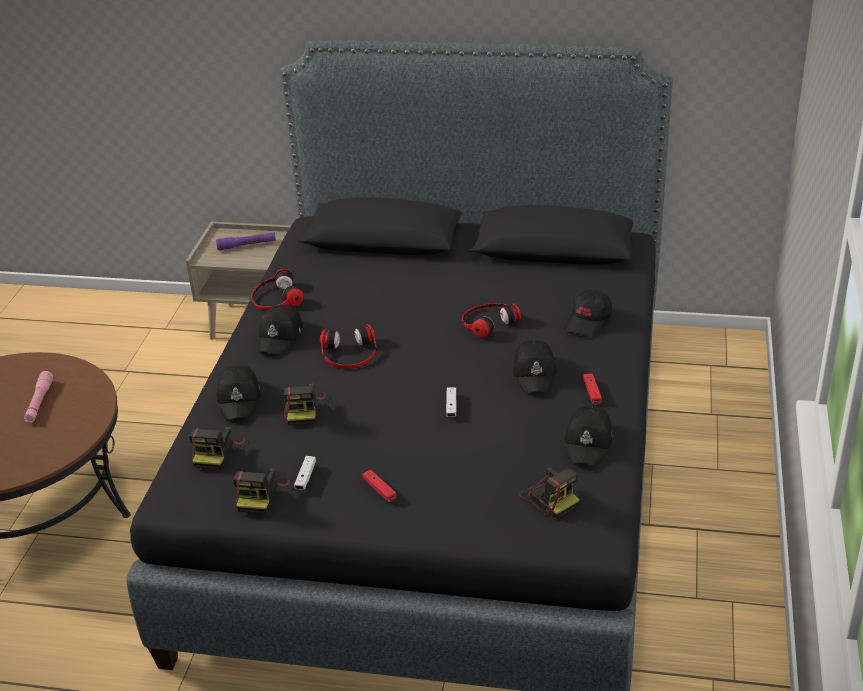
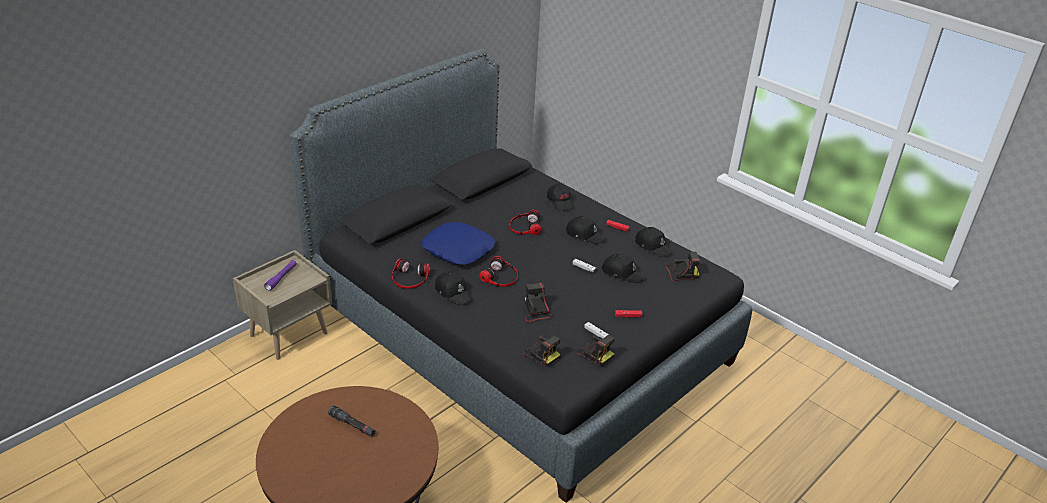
camera: 60 degrees left, 0 degrees up
(39, 402) = (352, 425): pink flashlight -> black flashlight
(240, 399) = (498, 329): black cap -> black cap (622, 273)
(303, 409) = (536, 311): camera -> camera turned 135 degrees counterclockwise
(374, 301) = (458, 249): none -> blue pillow

